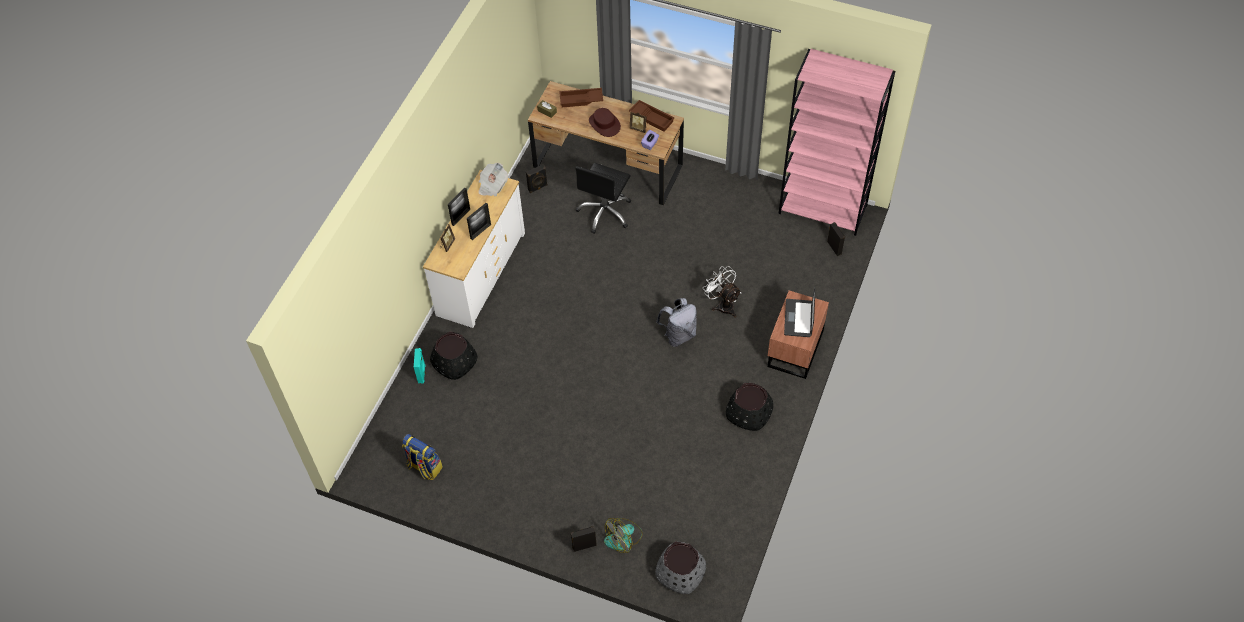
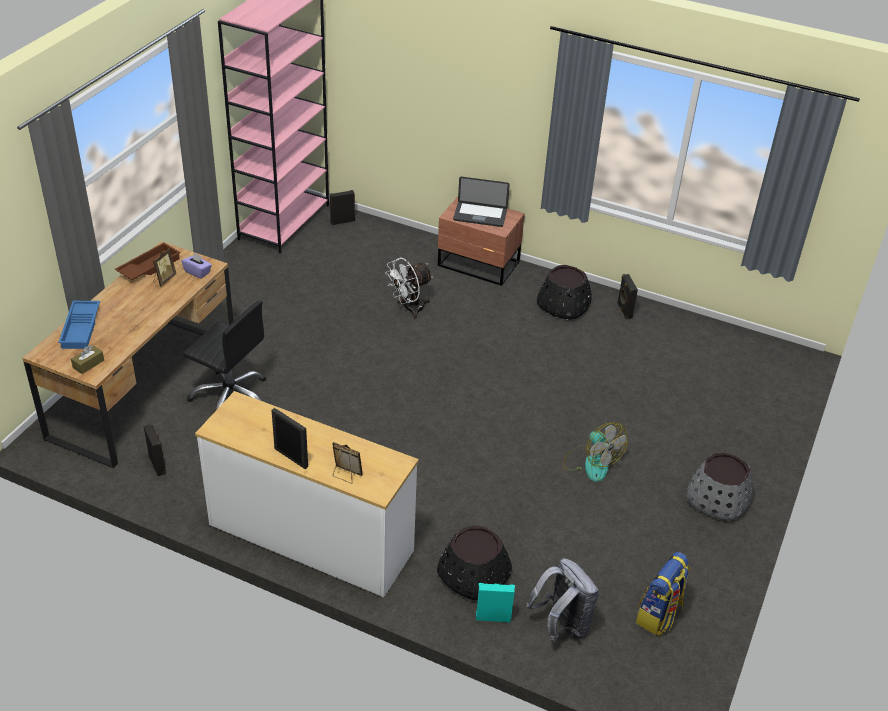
camera: 90 degrees left, 15 degrees down
(480, 231) = (327, 436): picture frame -> none
(492, 186) = (235, 419): newspaper -> none
(581, 100) = (82, 328): brown tray -> blue tray
(584, 545) = (755, 452): black speaker -> black speaker (623, 311)
(604, 124) = (142, 309): brown hat -> none
(623, 538) = (739, 417): fan -> fan (591, 463)
(678, 335) = (450, 348): grey backpack -> grey backpack (561, 625)
(680, 572) = (773, 375): grey planter -> grey planter (717, 499)

